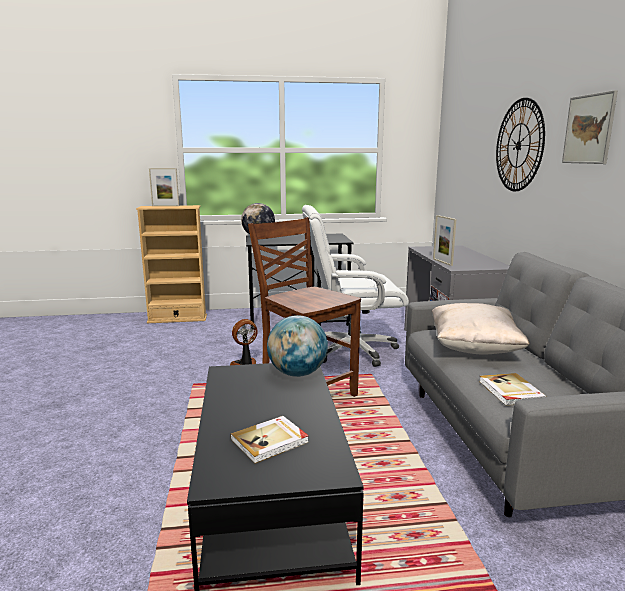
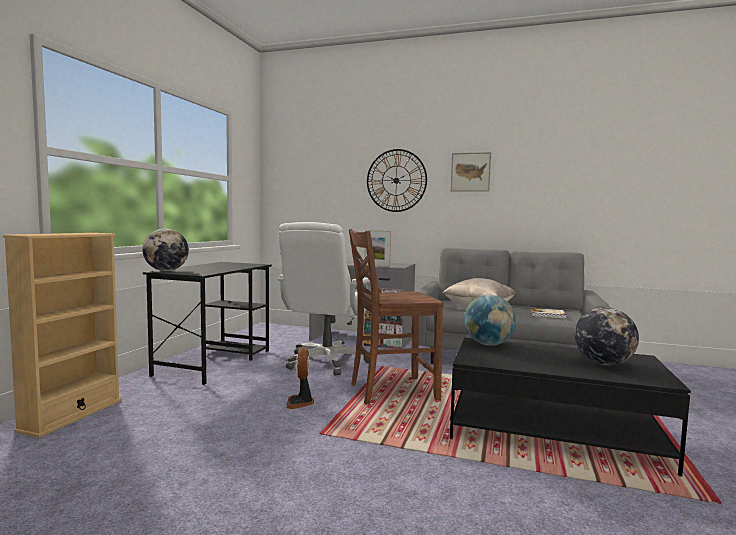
camera: 65 degrees left, 10 degrees down
(165, 206) = (56, 233): picture frame -> none
(270, 441) = (603, 364): book -> globe

